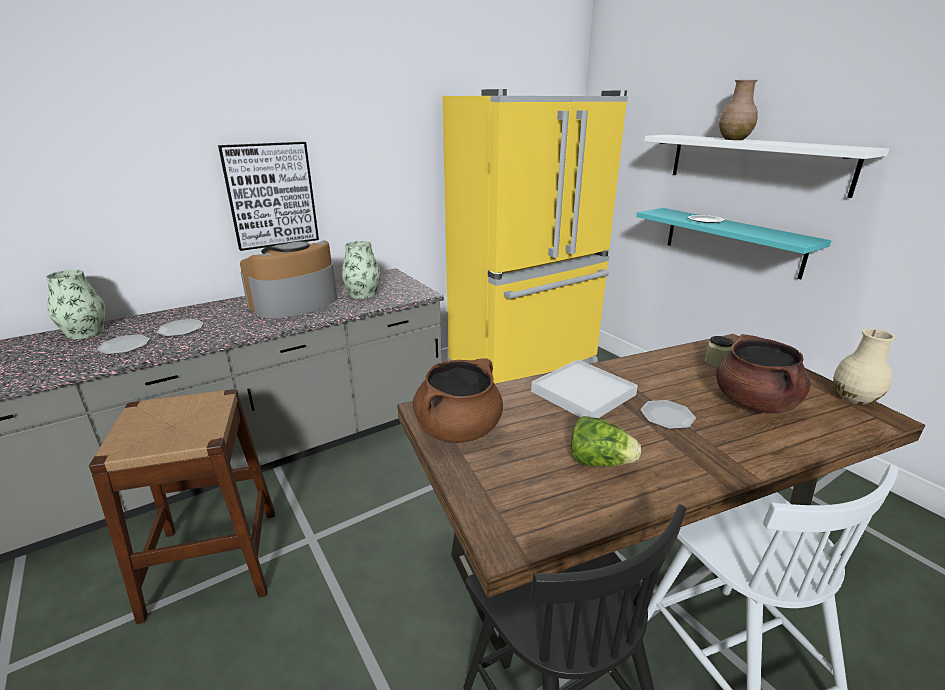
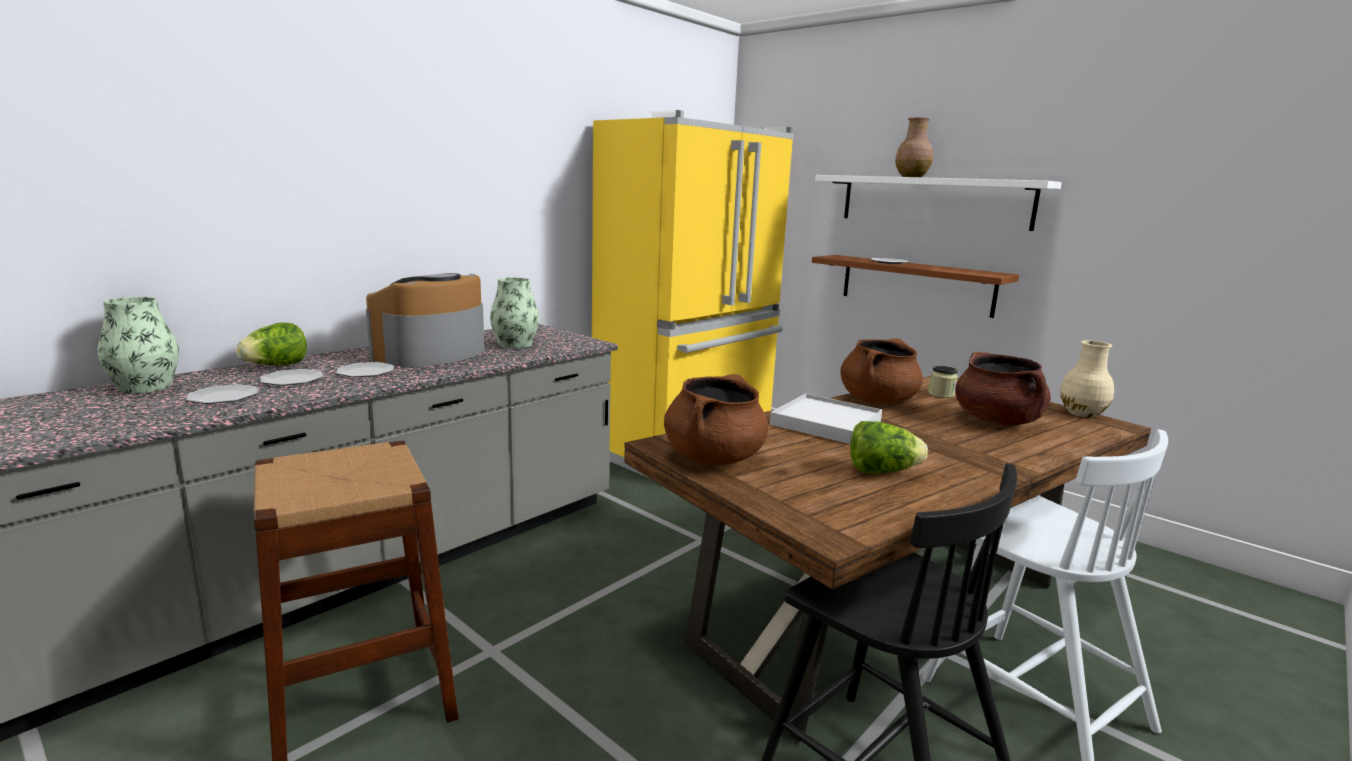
camera: 15 degrees left, 10 degrees down
(181, 313) = (276, 366): none -> lettuce
(271, 195) = (396, 219): picture -> none
(648, 367) = (877, 401): none -> brown cooking pot
(667, 416) = (922, 435): plate -> plate (366, 372)
(732, 241) = (916, 285): turquoise shelf -> brown shelf

